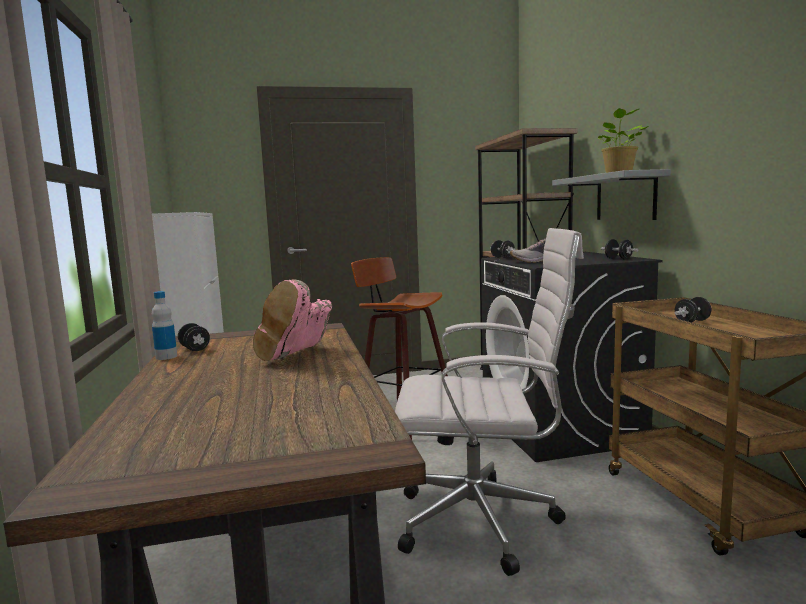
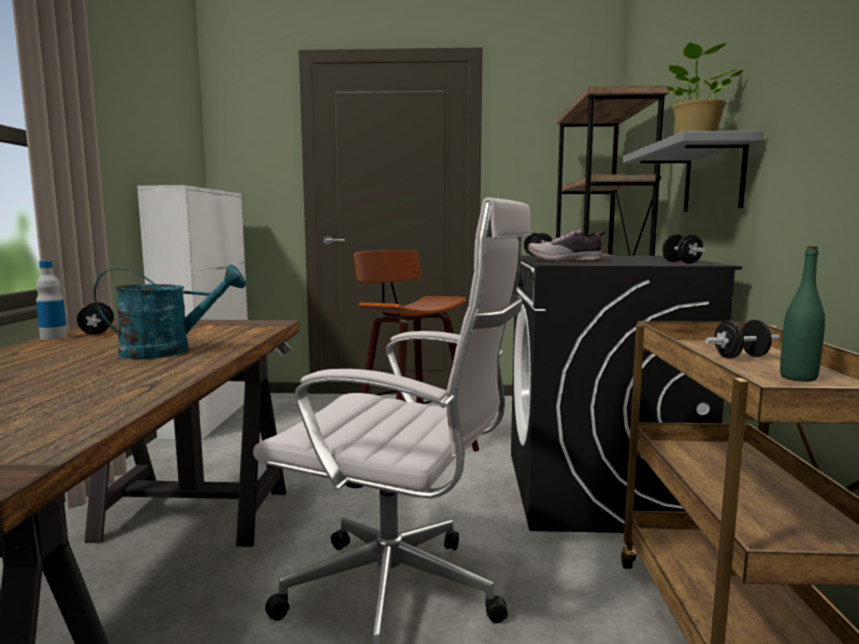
camera: 15 degrees right, 0 degrees up
(297, 357) = (169, 351): pink boot -> turquoise watering can
(741, 331) = (798, 378): none -> green bottle

